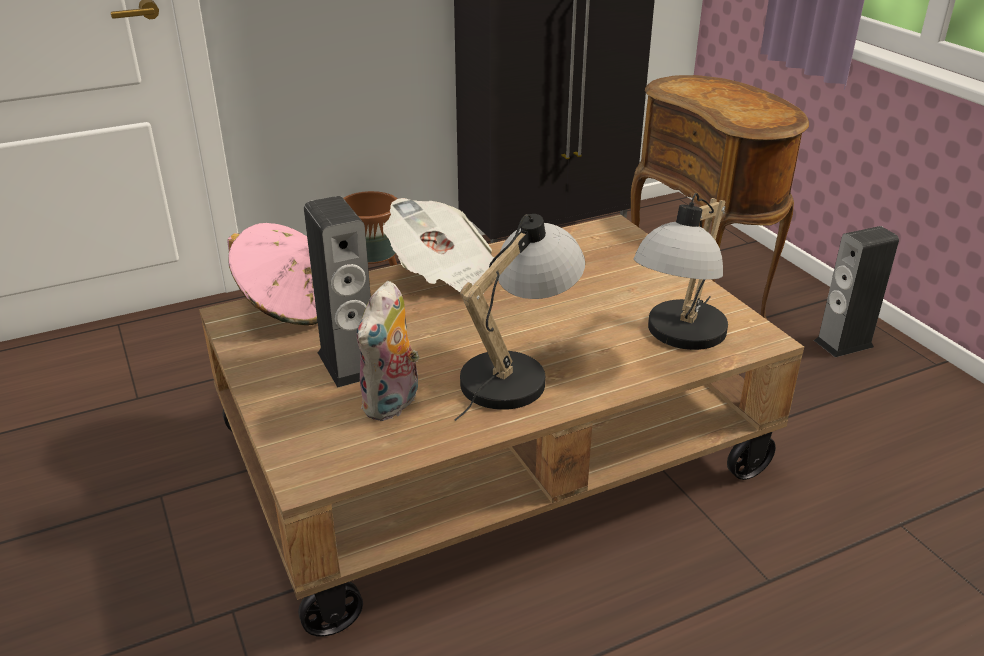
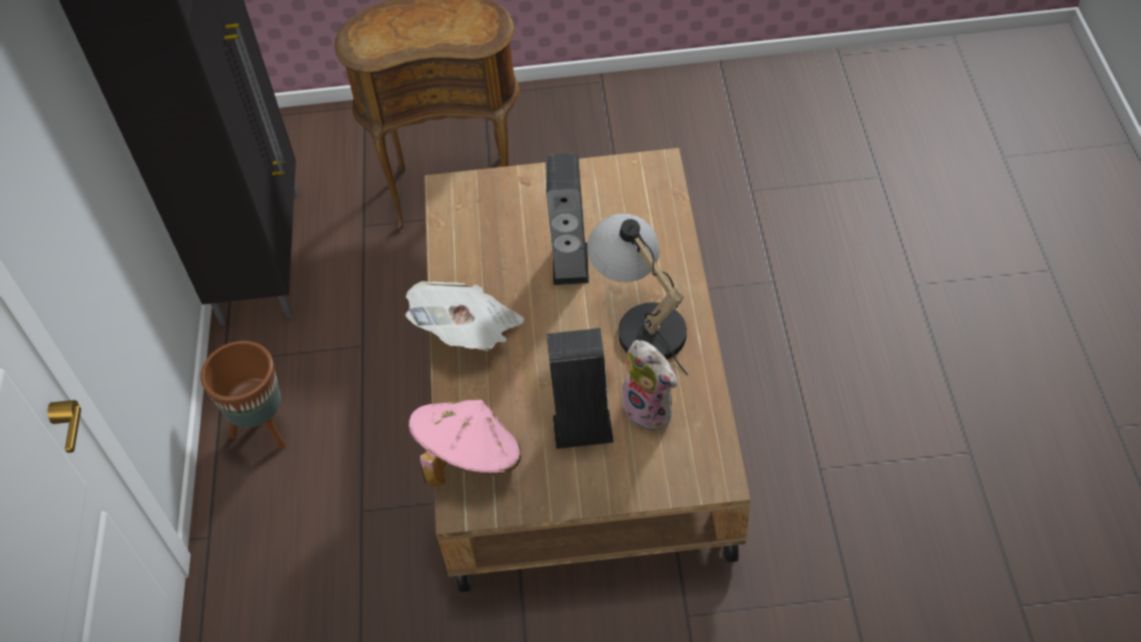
camera: 65 degrees left, 20 degrees up
(679, 339) = (640, 211): table lamp -> none
(843, 343) = (549, 119): speaker -> speaker (570, 263)

